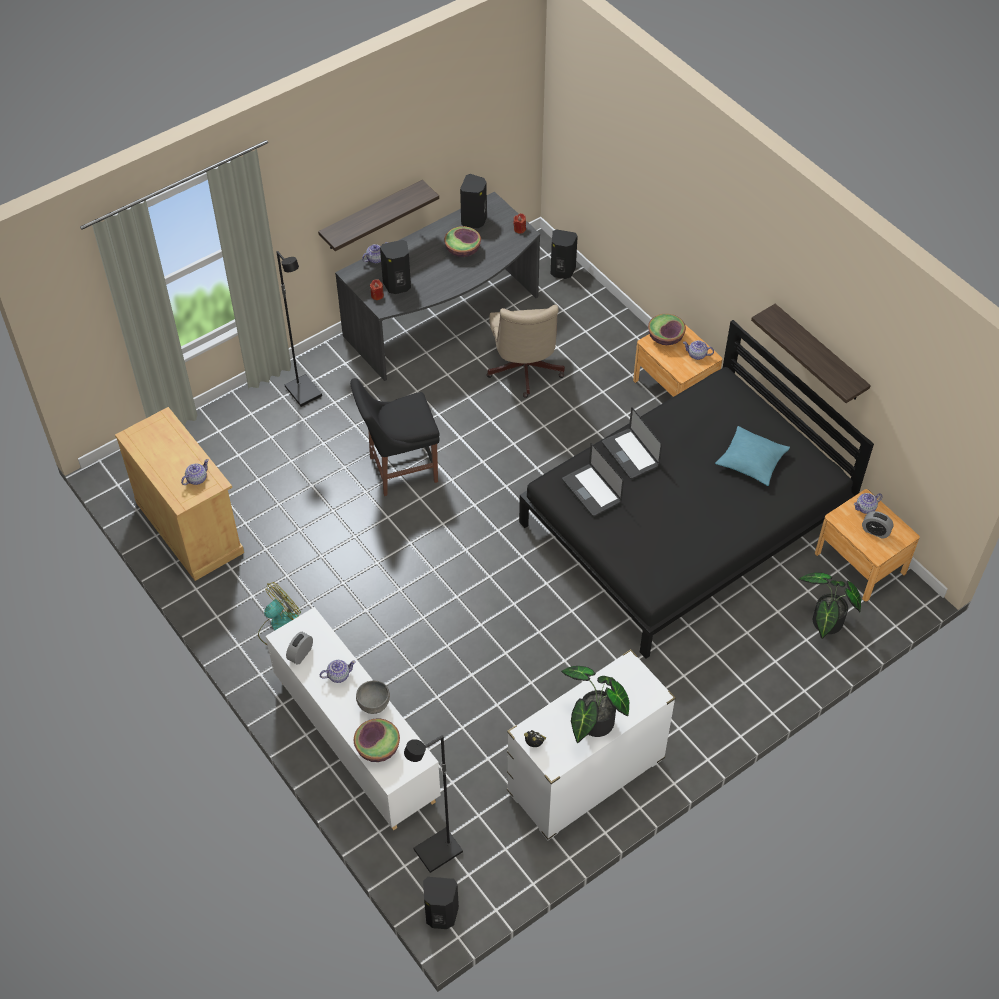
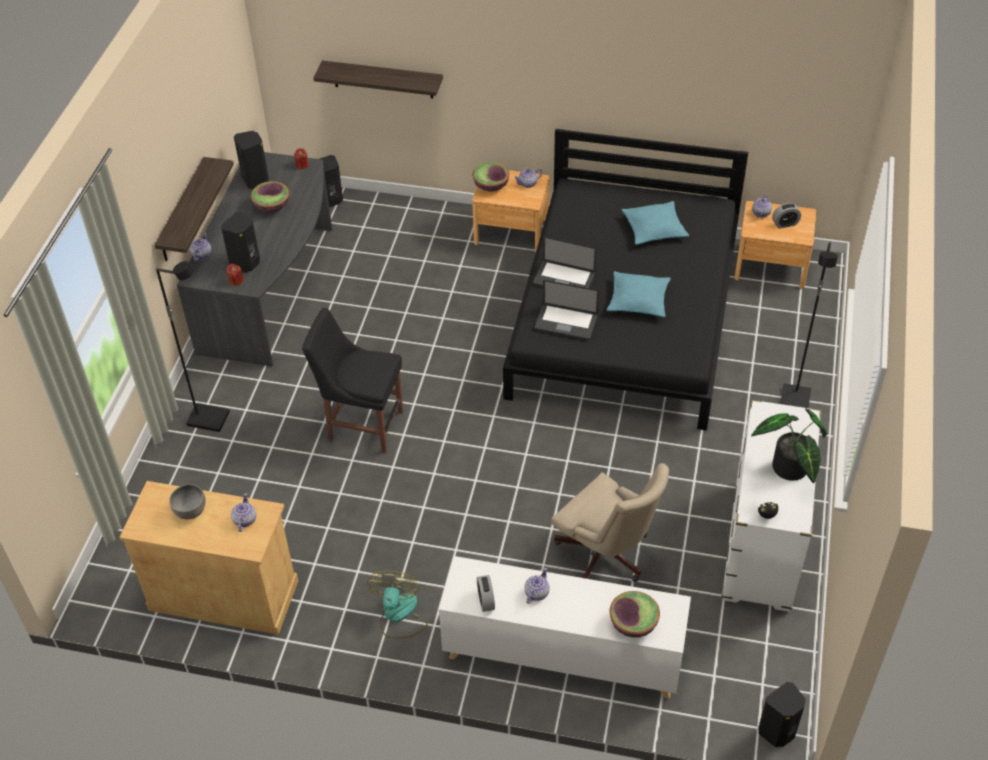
camera: 40 degrees left, 5 degrees down
(373, 705) = (591, 593): grey bowl -> grey bowl (190, 512)
(399, 470) = (362, 425): black chair -> black chair turned 75 degrees clockwise
(438, 852) = (722, 687): black floor lamp -> black floor lamp (795, 402)
(524, 372) = (383, 289): beige office chair -> beige office chair (607, 556)
(669, 512) = (638, 300): none -> turquoise pillow
(819, 354) = (662, 105): shelf -> shelf (383, 79)
(824, 624) = (795, 321): potted plant -> none

